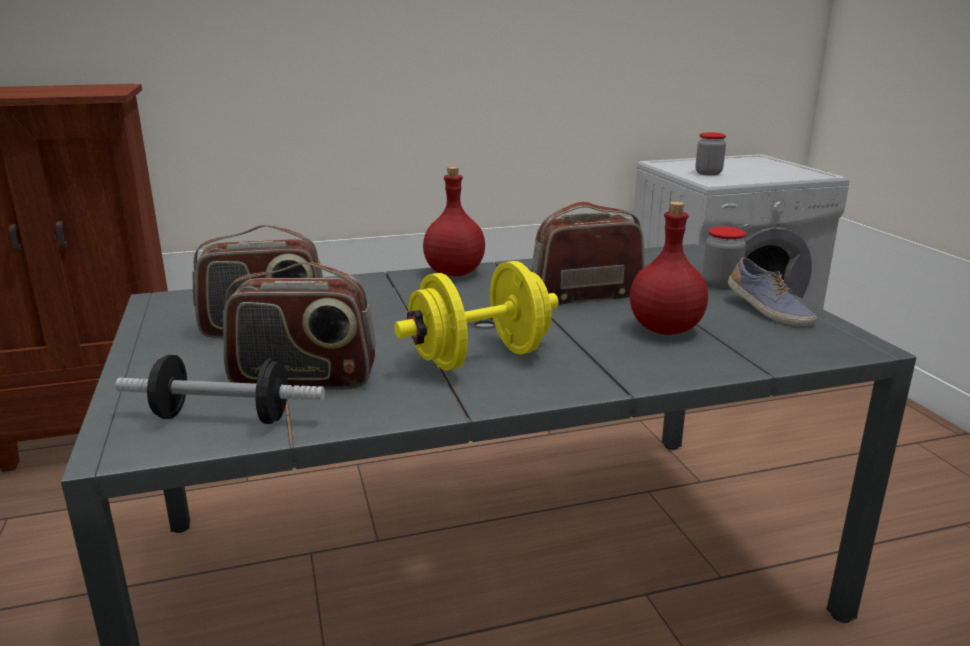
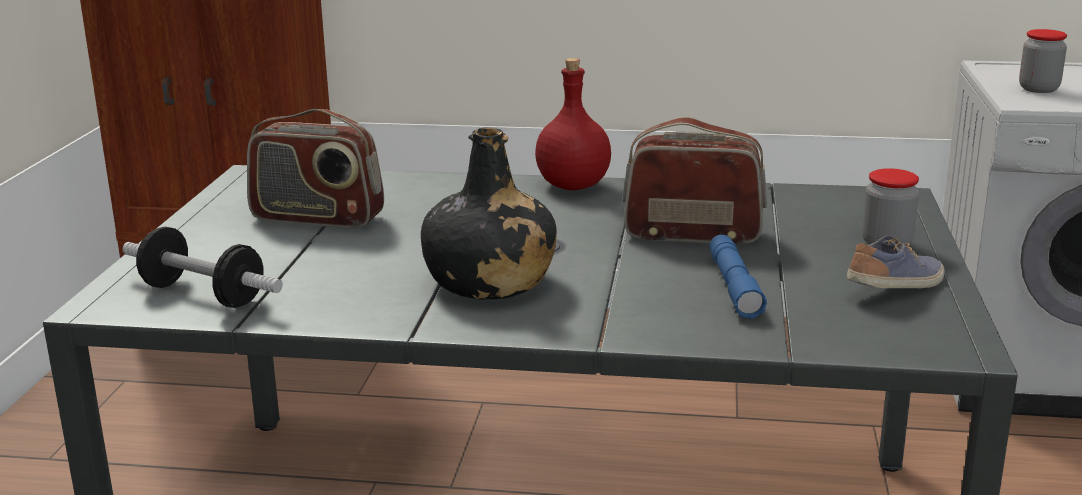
camera: 25 degrees right, 0 degrees up
(303, 379) = (301, 274): radio -> none
(479, 358) = (489, 282): yellow dumbbell -> black bottle
(665, 329) = (734, 287): red bottle -> blue flashlight
(767, 311) = (897, 287): shoe -> shoe turned 120 degrees counterclockwise

